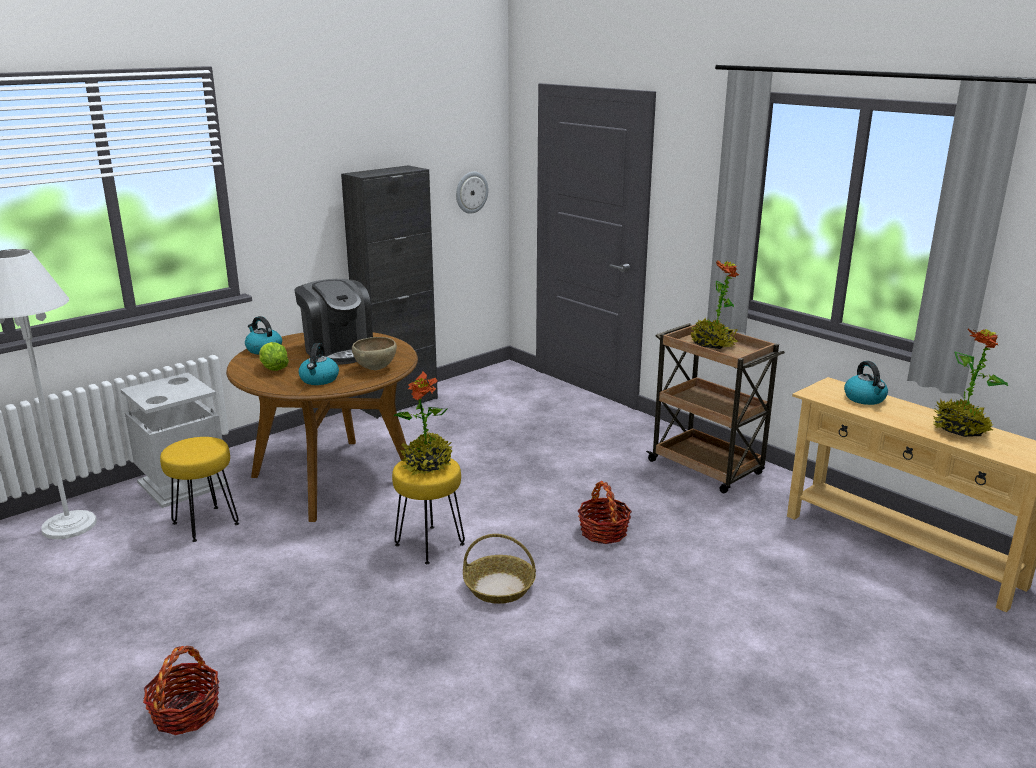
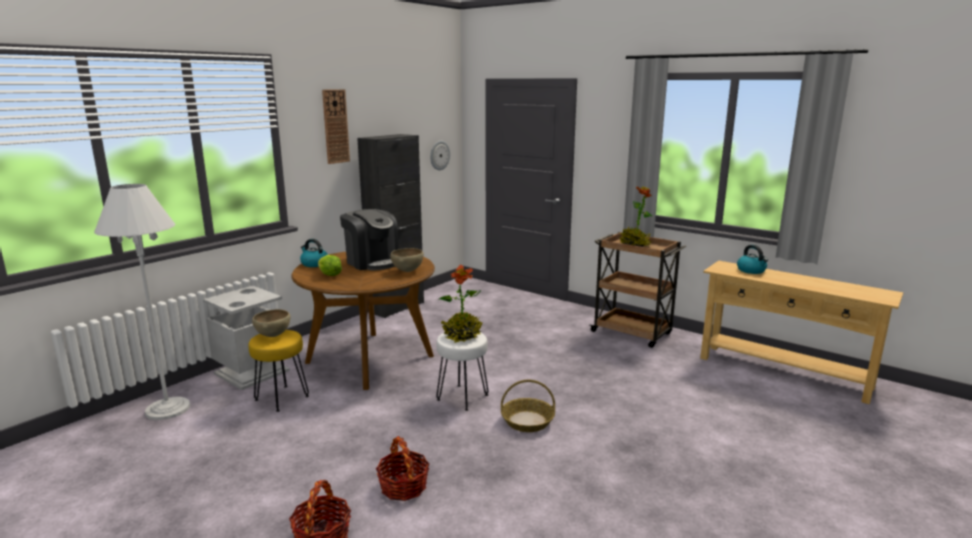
camera: 10 degrees left, 5 degrees down
(193, 445) = (273, 335): none -> brown bowl
(308, 159) = (335, 126): none -> wall clock
(319, 379) = (369, 280): kettle -> none
(429, 545) = (462, 397): yellow stool -> white stool
(603, 532) = (583, 378): basket -> basket (403, 486)
(960, 430) = (823, 284): potted plant -> none

